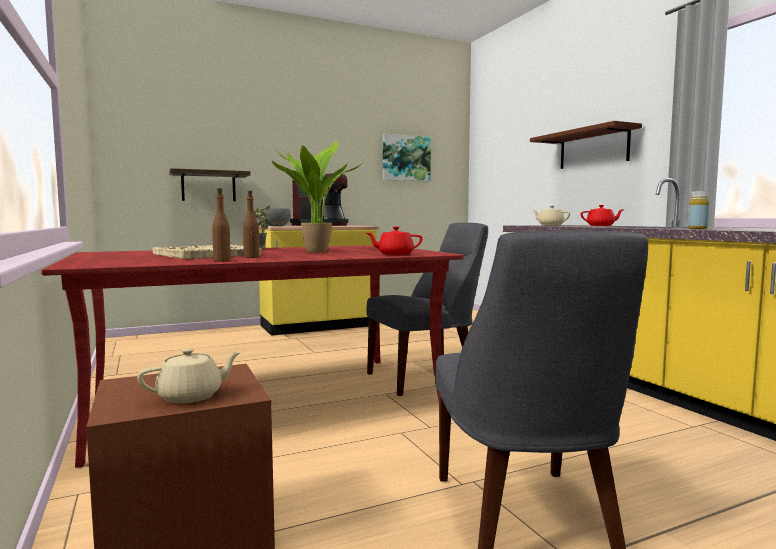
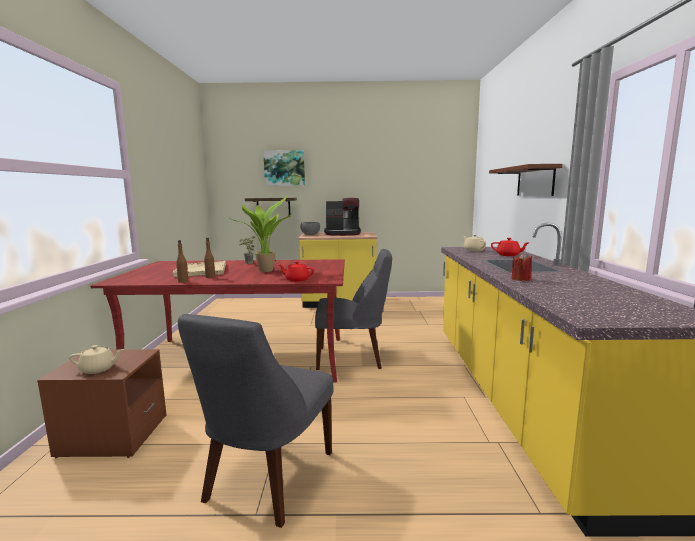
camera: 25 degrees right, 5 degrees up
(406, 158) = (417, 180): picture -> picture (284, 168)
(697, 228) = (520, 279): yellow bottle -> red candle

